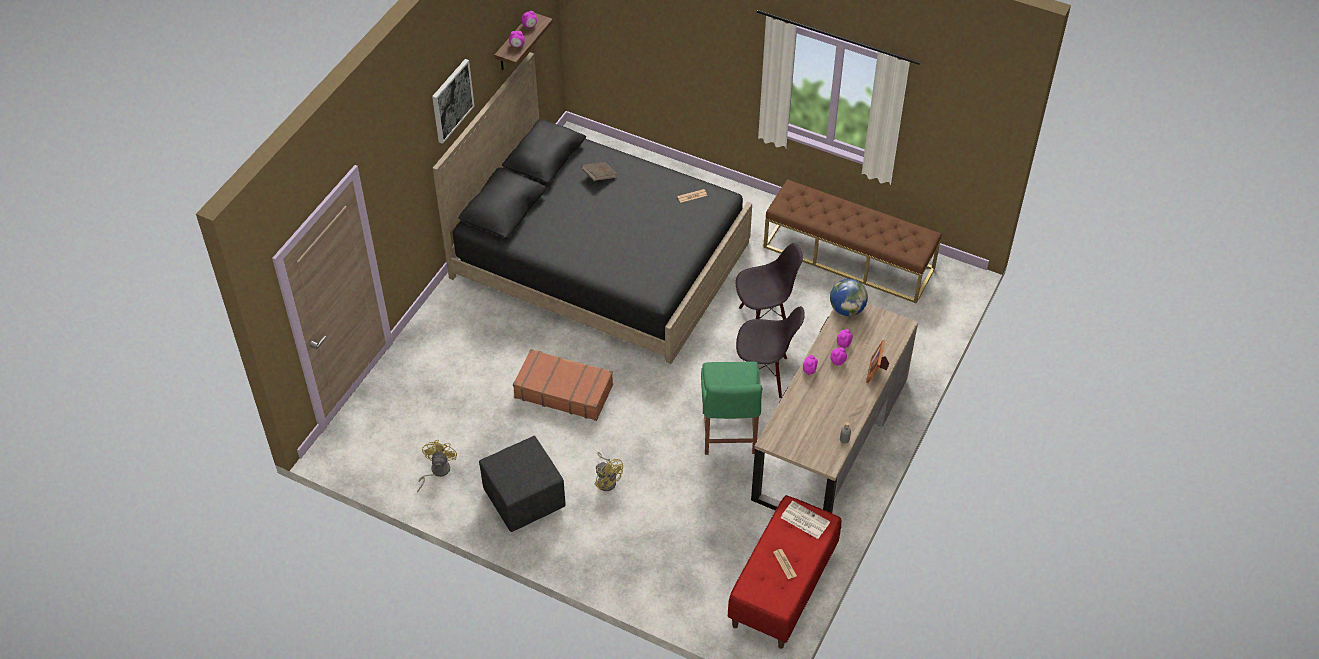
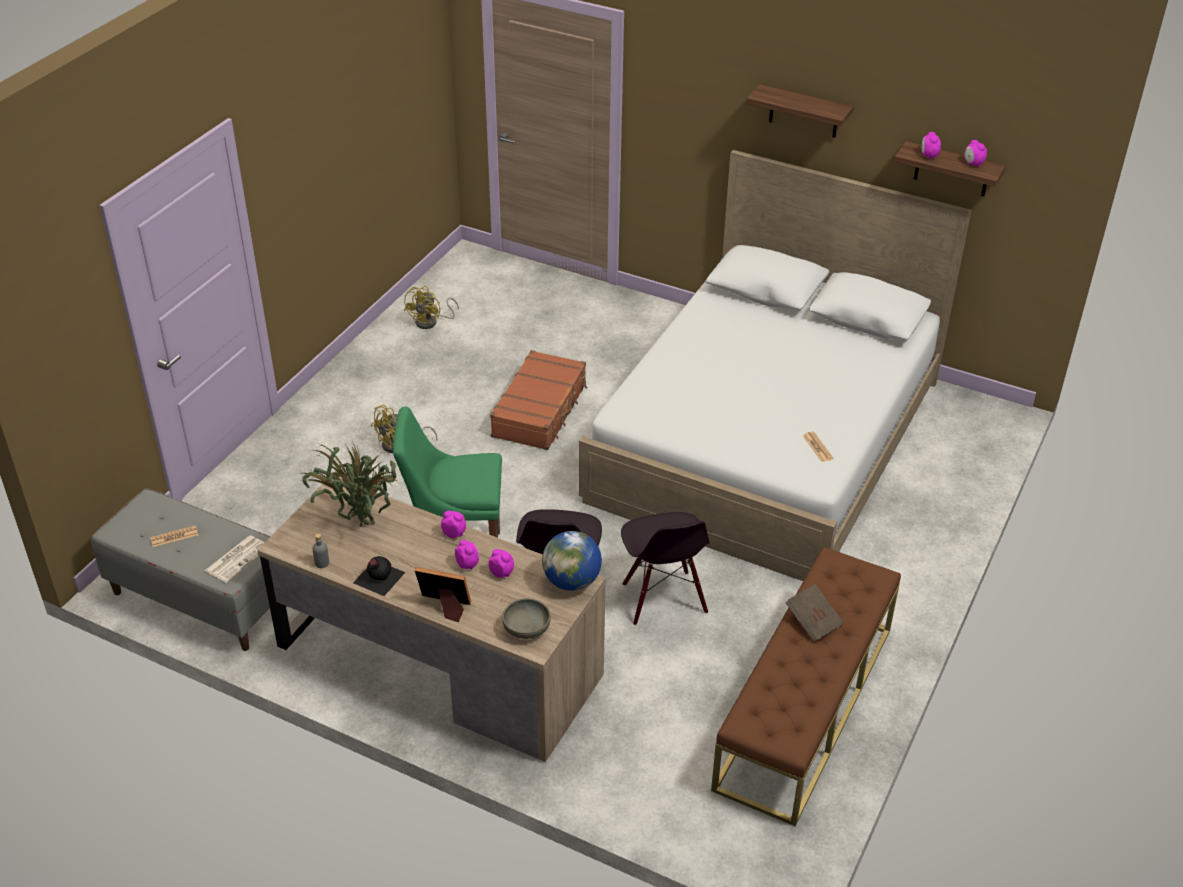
camera: 90 degrees right, 10 degrees down
(437, 471) = (431, 322): yellow fan -> yellow fan turned 105 degrees clockwise
(451, 100) = (804, 112): picture -> shelf
(524, 500) = (380, 383): black ottoman -> none
(599, 176) = (841, 363): brown book -> brown book (813, 621)
(601, 259) = (767, 439): black bed -> white bed
(783, 588) = (201, 598): red bench -> grey bench
(802, 422) = (360, 521): none -> potted plant
(855, 407) = (378, 577): none -> black bottle
(890, 330) = (527, 629): none -> grey bowl

